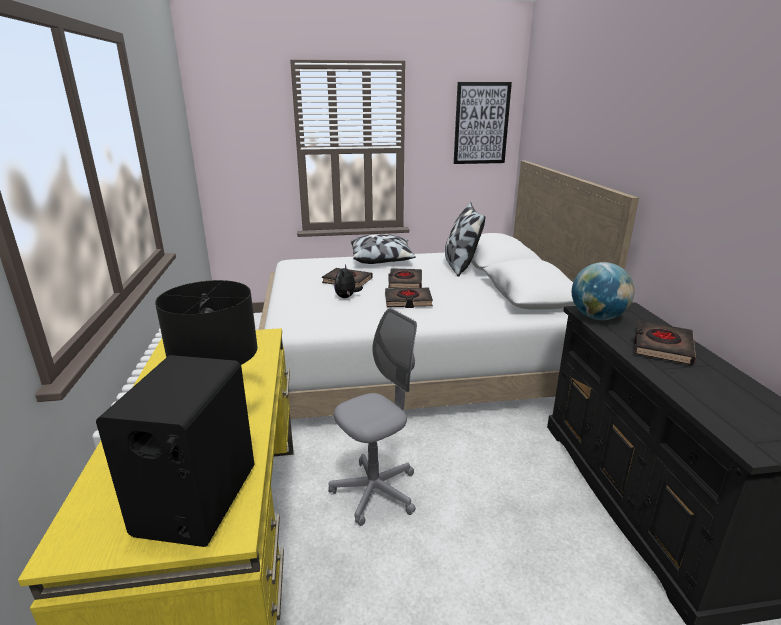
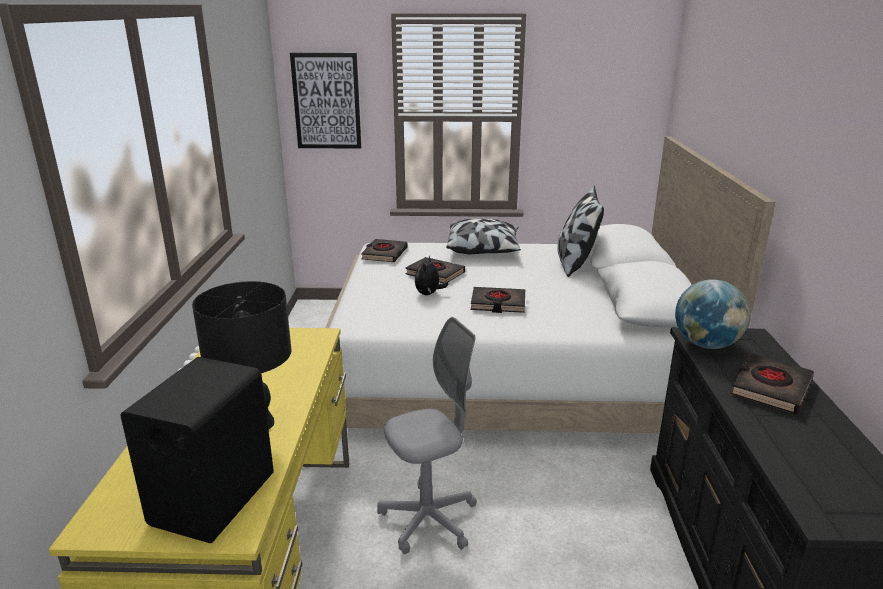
camera: 10 degrees right, 0 degrees up
(405, 282) = (502, 279): black book -> black book (384, 254)
(481, 123) = (619, 88): picture -> picture (326, 101)

